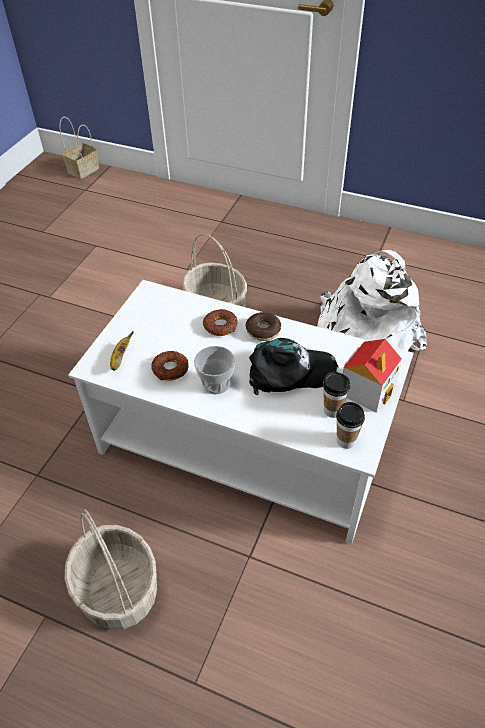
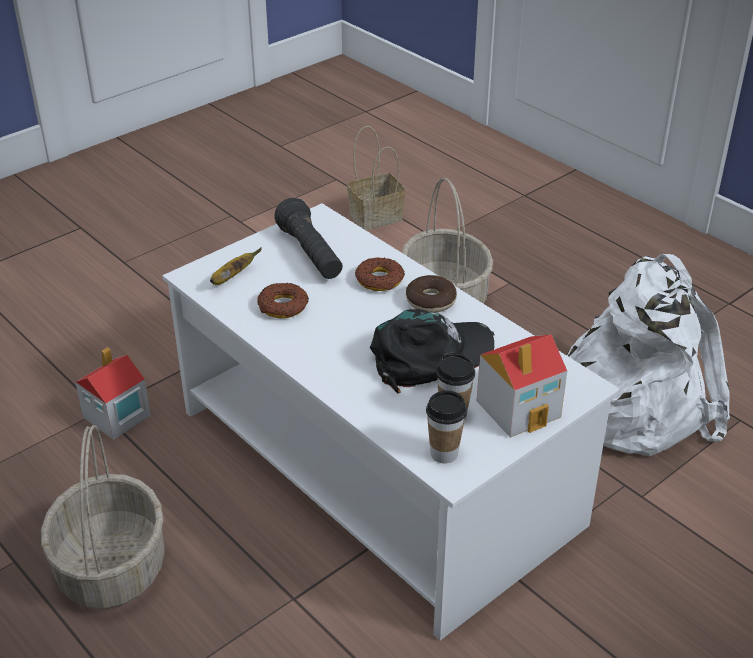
camera: 25 degrees right, 10 degrees down
(51, 475) = (116, 417): none -> toy house
(84, 169) = (379, 87): basket -> basket (377, 216)
(162, 322) = (311, 254): none -> black flashlight
(216, 384) = (326, 339): cup -> none
(290, 372) = (430, 356): black cap -> black cap turned 45 degrees counterclockwise

